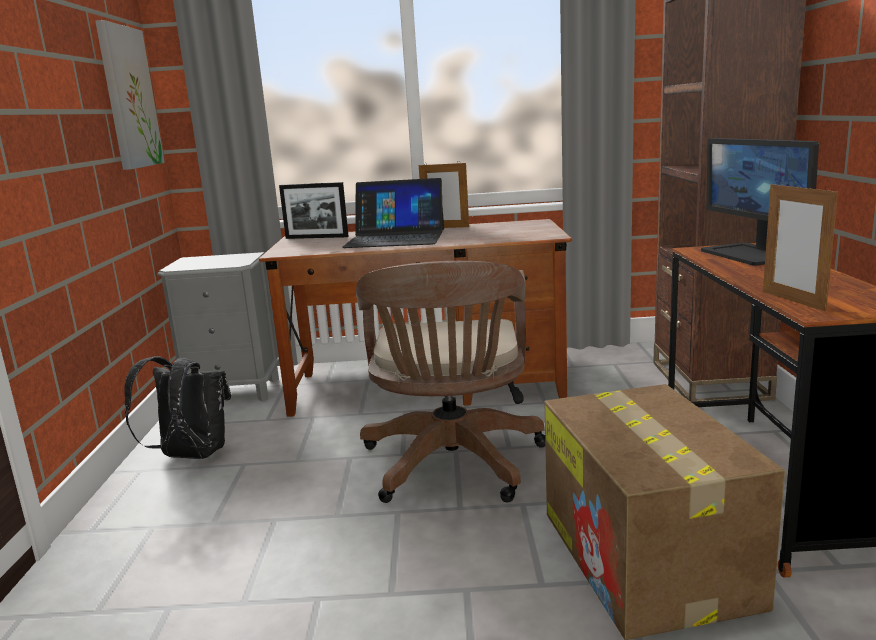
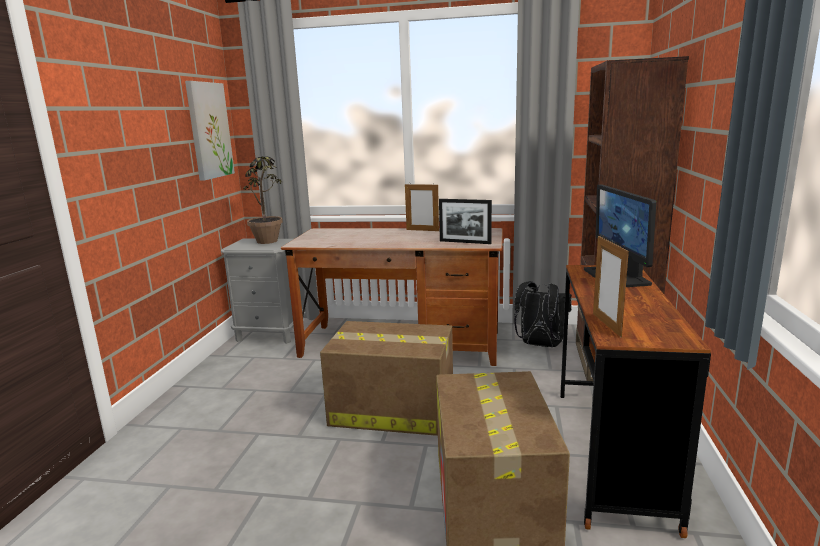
camera: 10 degrees right, 0 degrees up
(190, 456) = (224, 379): black backpack -> black backpack (539, 345)
(226, 259) = (269, 243): none -> potted plant
(316, 237) = (330, 232): picture frame -> picture frame (465, 242)
(395, 238) = (381, 237): laptop -> none
(452, 466) = (391, 409): brown office chair -> cardboard box

